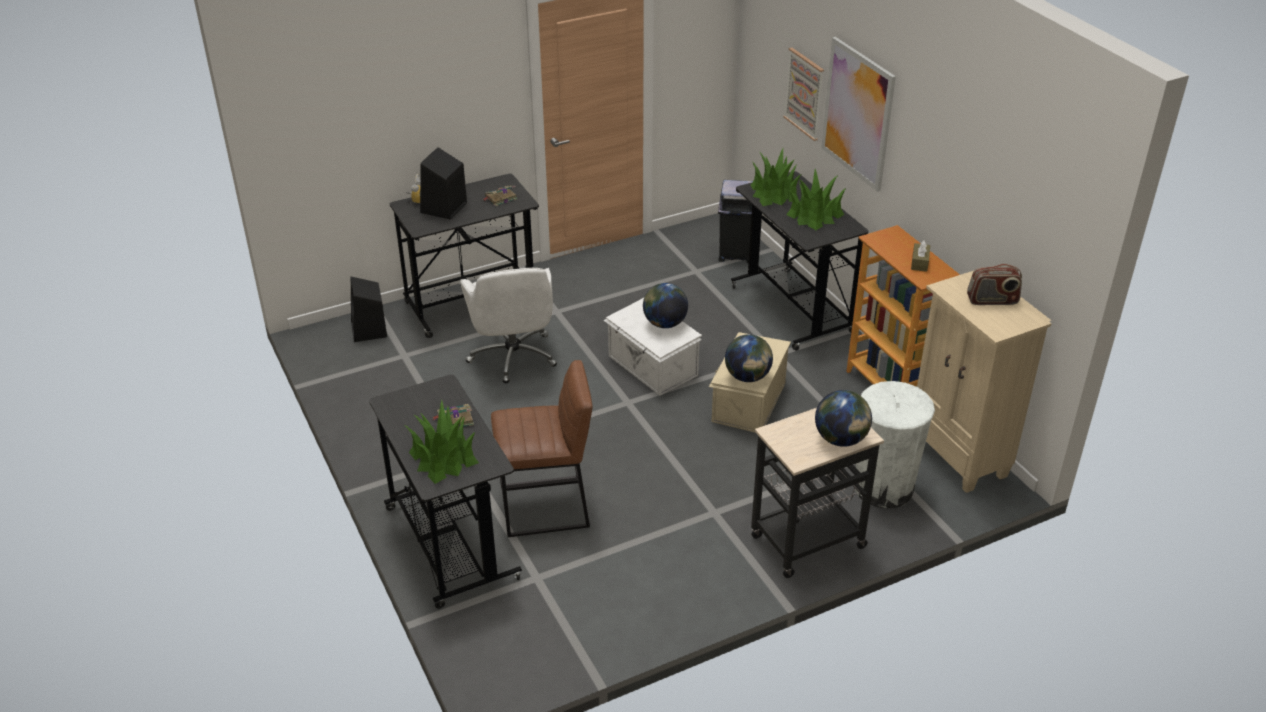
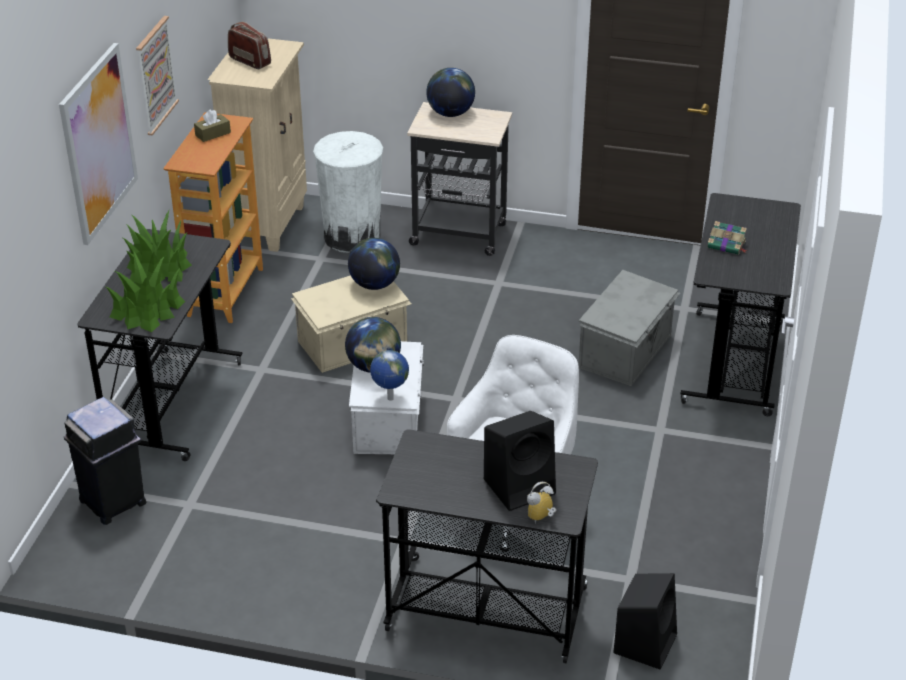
camera: 140 degrees left, 0 degrees up
(443, 458) = (760, 223): potted plant -> none
(500, 198) = (437, 464): book -> none
(546, 506) = (626, 351): brown chair -> grey storage box
(628, 312) = (390, 399): none -> globe
(804, 93) = (50, 229): picture -> picture (155, 75)

